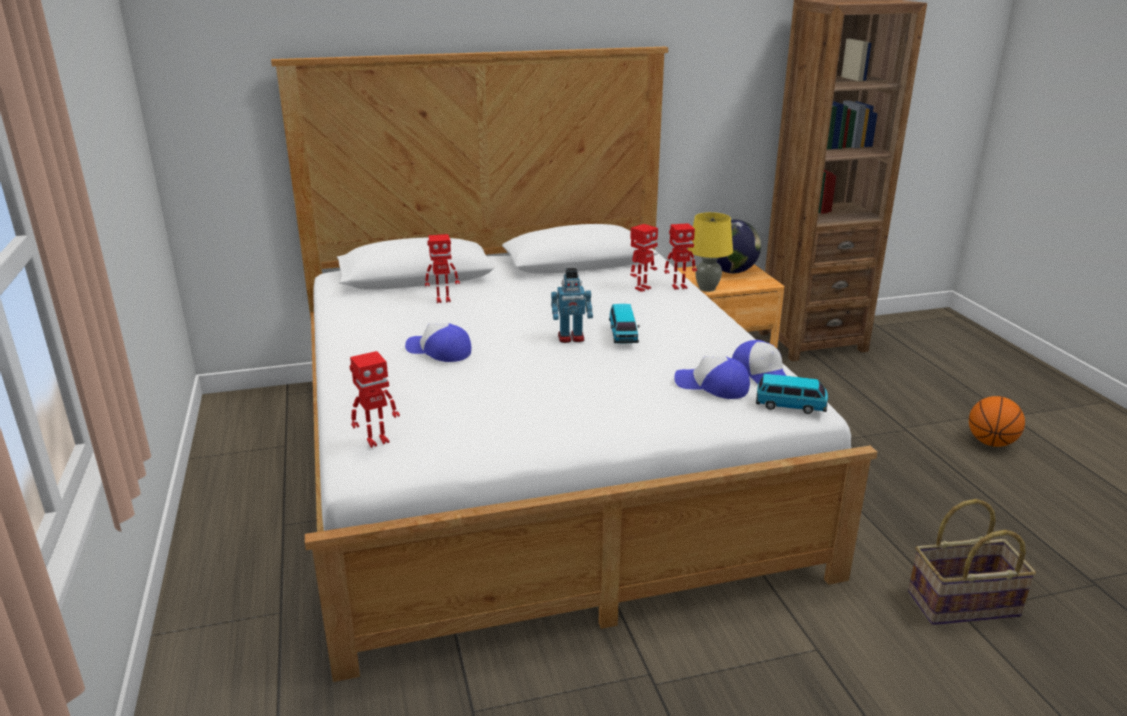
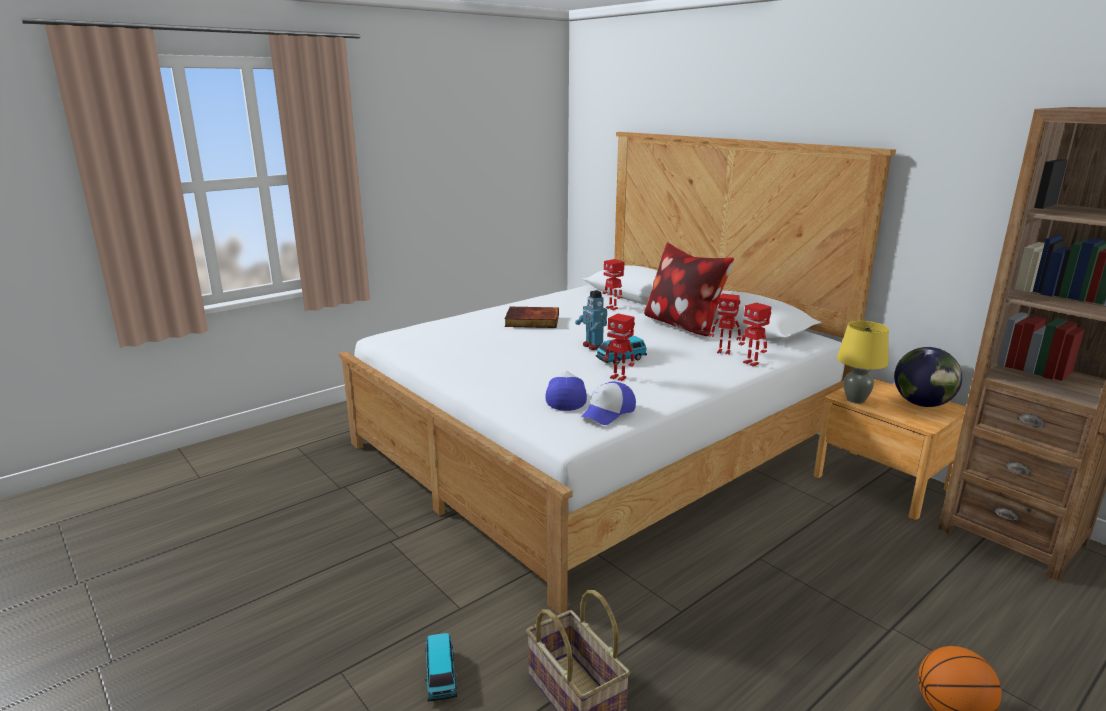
camera: 65 degrees right, 5 degrees down
(377, 441) = (409, 331): toy robot -> toy robot (618, 377)
(439, 351) = (531, 321): cap -> book
(546, 285) = (682, 326): none -> pillow
(790, 406) = (561, 428): toy car -> toy car (441, 676)

